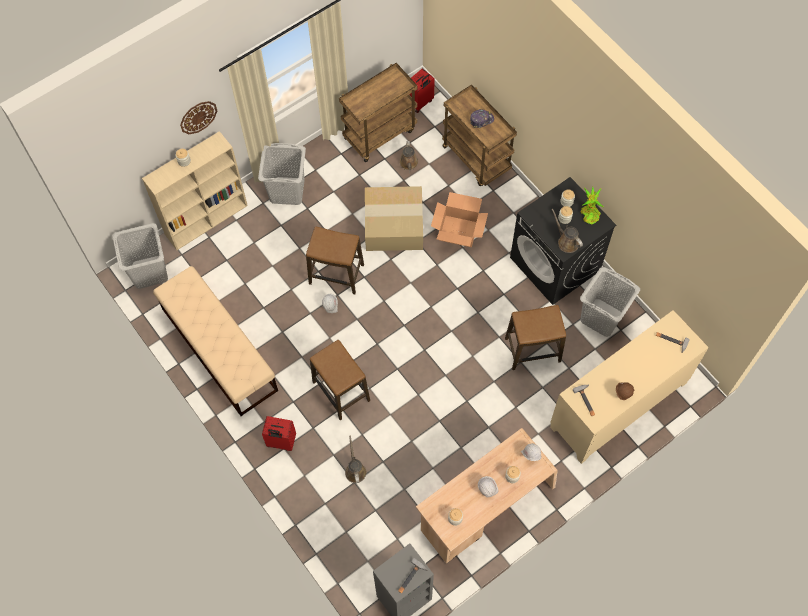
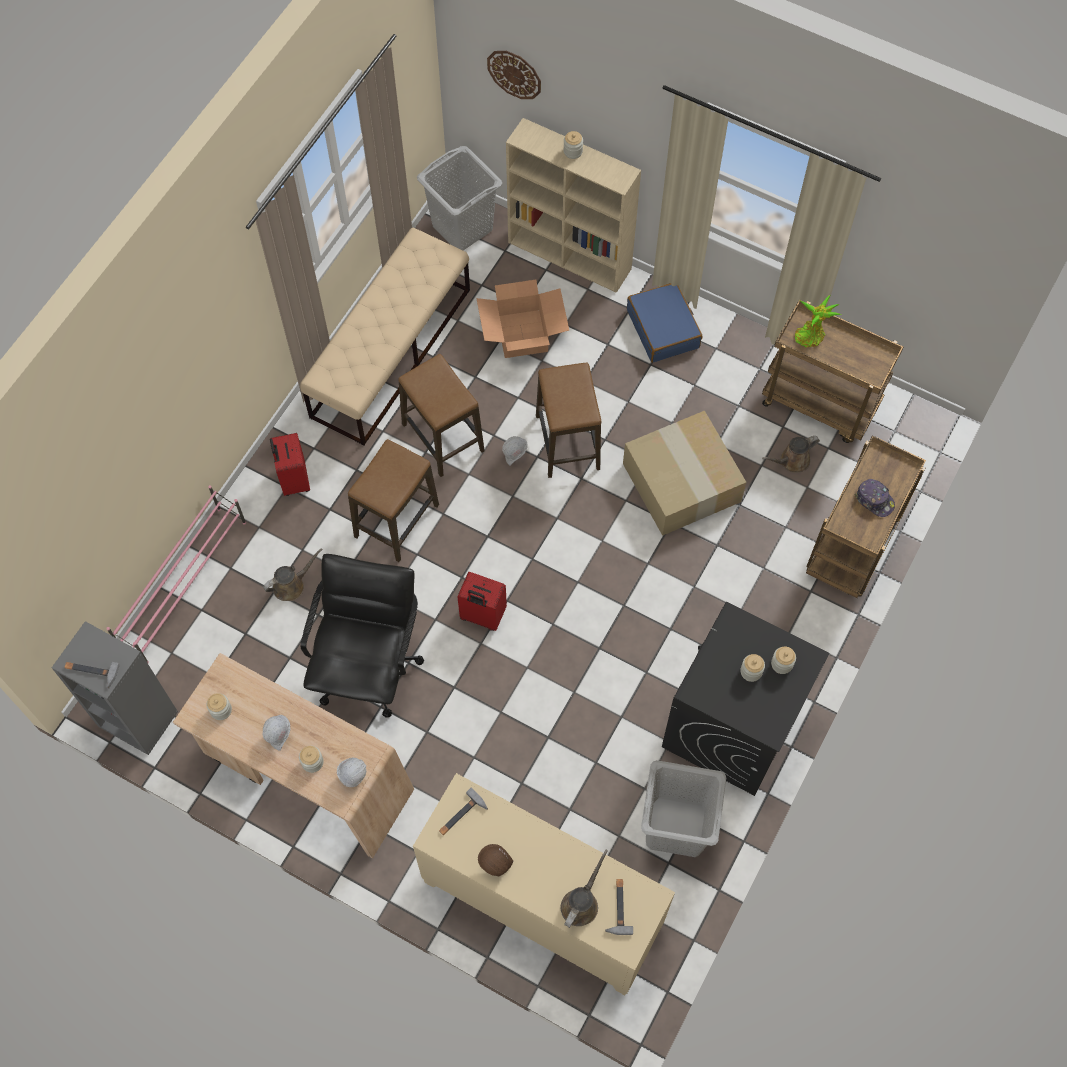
camera: 65 degrees right, 0 degrees up
(198, 117) = (624, 123): wall clock -> wall clock (514, 74)
(287, 191) = (663, 329): grey laundry basket -> blue suitcase
(322, 536) = (184, 583): none -> pink shoe rack
(420, 103) = (903, 434): red suitcase -> red suitcase (482, 616)
(431, 444) = (368, 666): none -> black office chair
(458, 230) = (717, 570): cardboard box -> cardboard box (522, 333)
(533, 350) = (575, 747): stool -> stool (443, 438)
(566, 241) = (712, 689): brown watering can -> brown watering can (581, 903)
(589, 214) = (777, 704): potted plant -> potted plant (811, 334)

